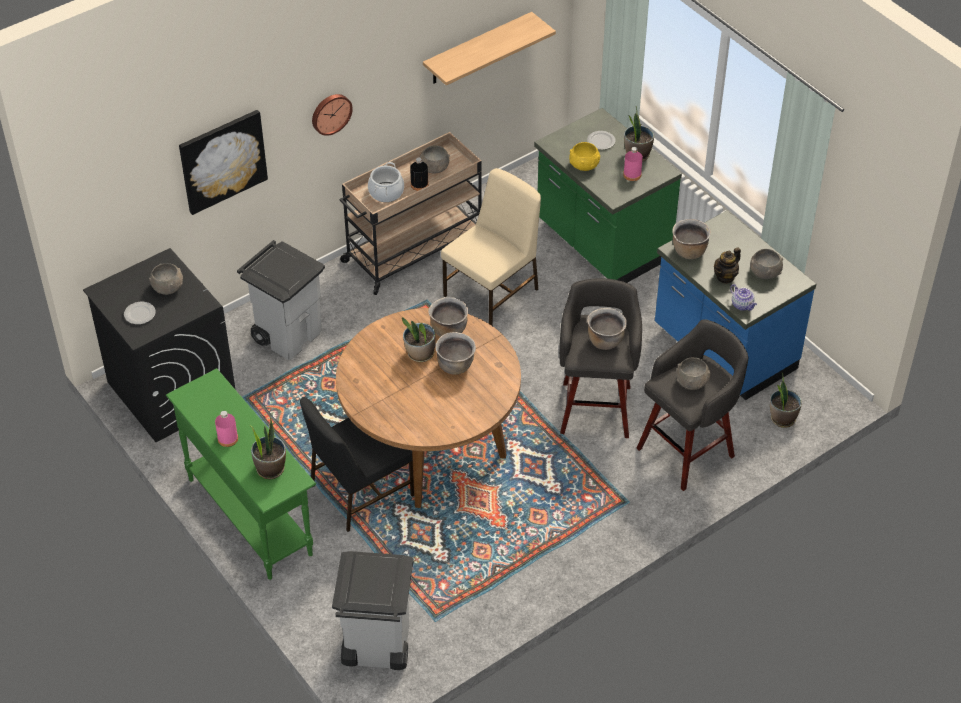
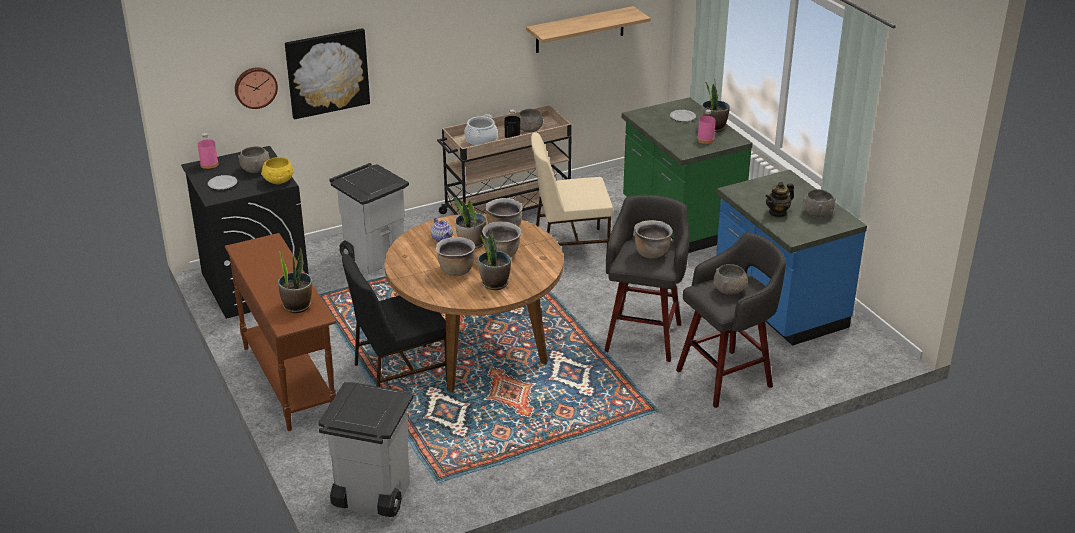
camera: 10 degrees right, 15 degrees down
(228, 438) = (267, 281): pink bottle -> pink bottle (209, 164)
(250, 516) = (289, 380): green console table -> brown console table
(330, 113) = (435, 54): wall clock -> wall clock (255, 87)
(492, 292) = (569, 245): beige chair -> beige chair turned 150 degrees counterclockwise
(584, 165) = (662, 130): yellow bowl -> yellow bowl (278, 181)
(689, 251) = (746, 193): brown cooking pot -> brown cooking pot (456, 270)
(742, 305) = (790, 233): teapot -> teapot (442, 239)
(782, 418) = (827, 363): potted plant -> potted plant (494, 283)

